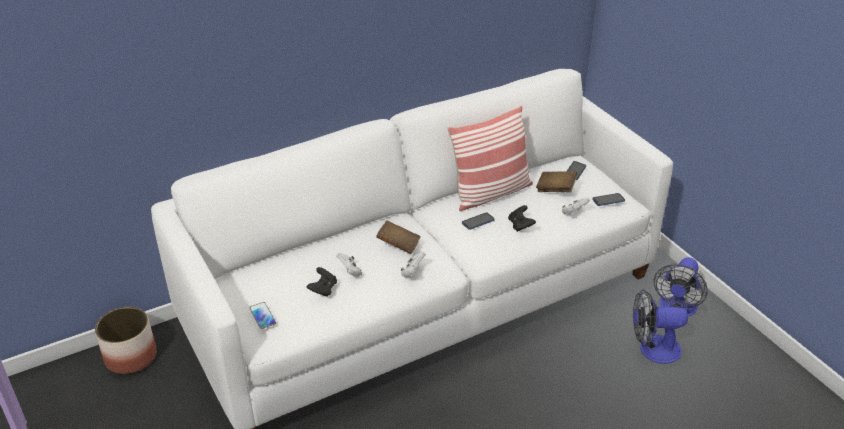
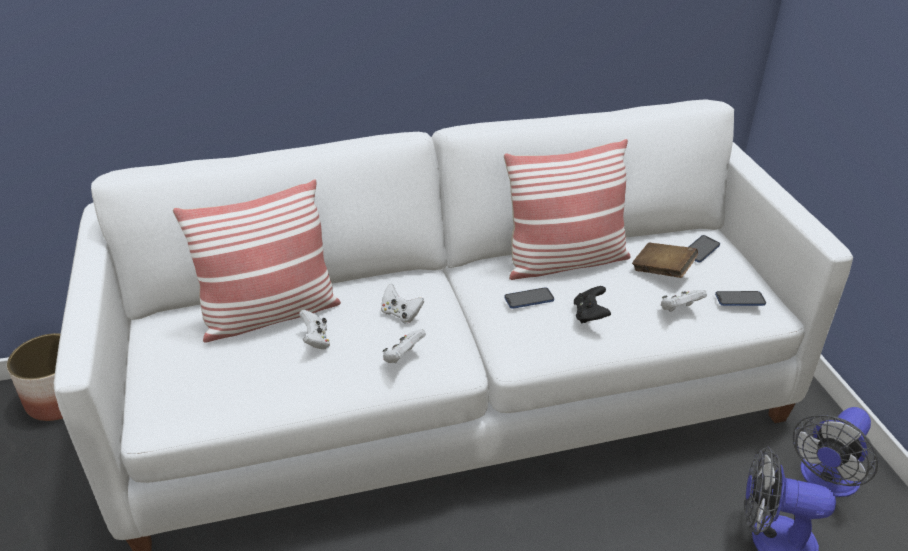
camera: 15 degrees right, 0 degrees up
(262, 316) = (170, 382): phone -> none
(308, 261) = (270, 314): none -> pillow
(323, 289) = (267, 359): black game controller -> none
(398, 245) = (401, 314): brown book -> white game controller

